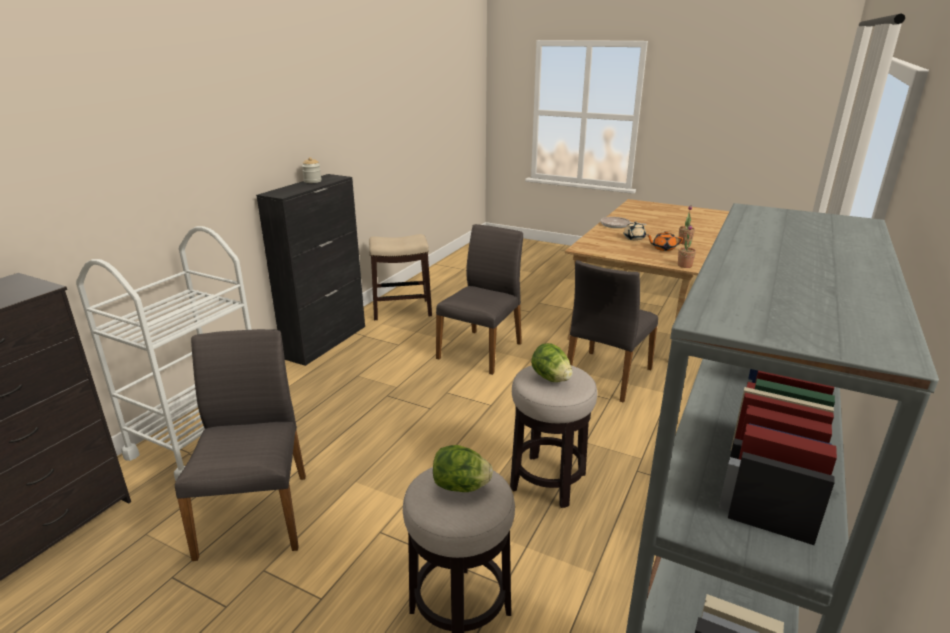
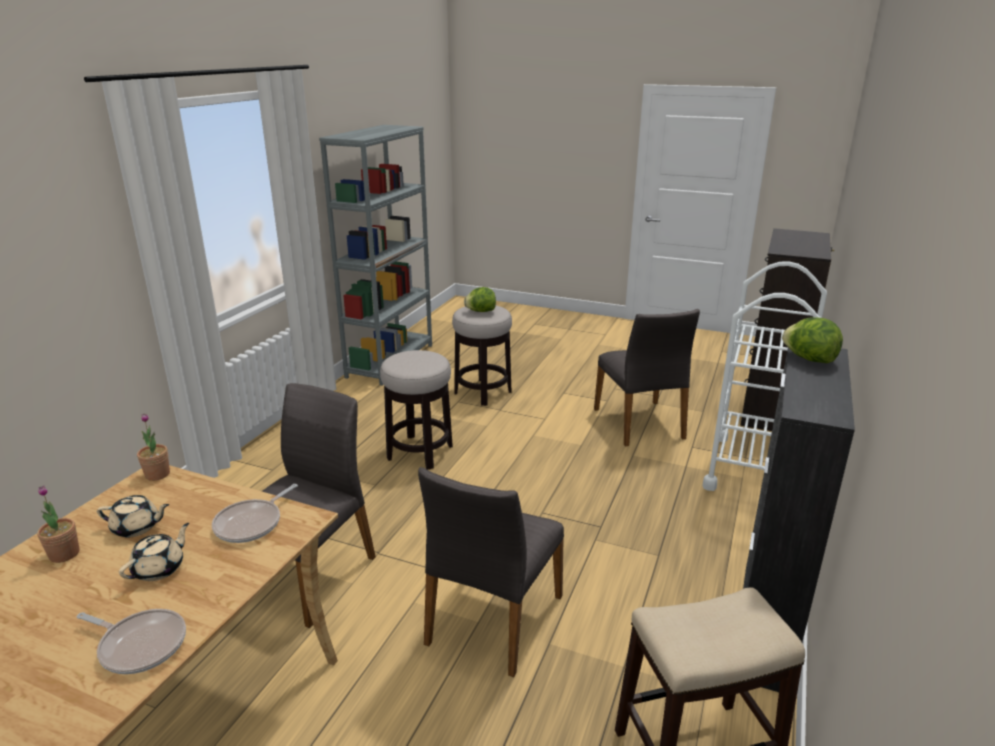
camera: 175 degrees right, 0 degrees up
(312, 181) = (829, 392): jar -> none
(551, 378) = (418, 359): lettuce -> lettuce (809, 359)
(606, 248) = (251, 523): none -> frying pan
(663, 248) = (137, 527): orange teapot -> beige teapot

